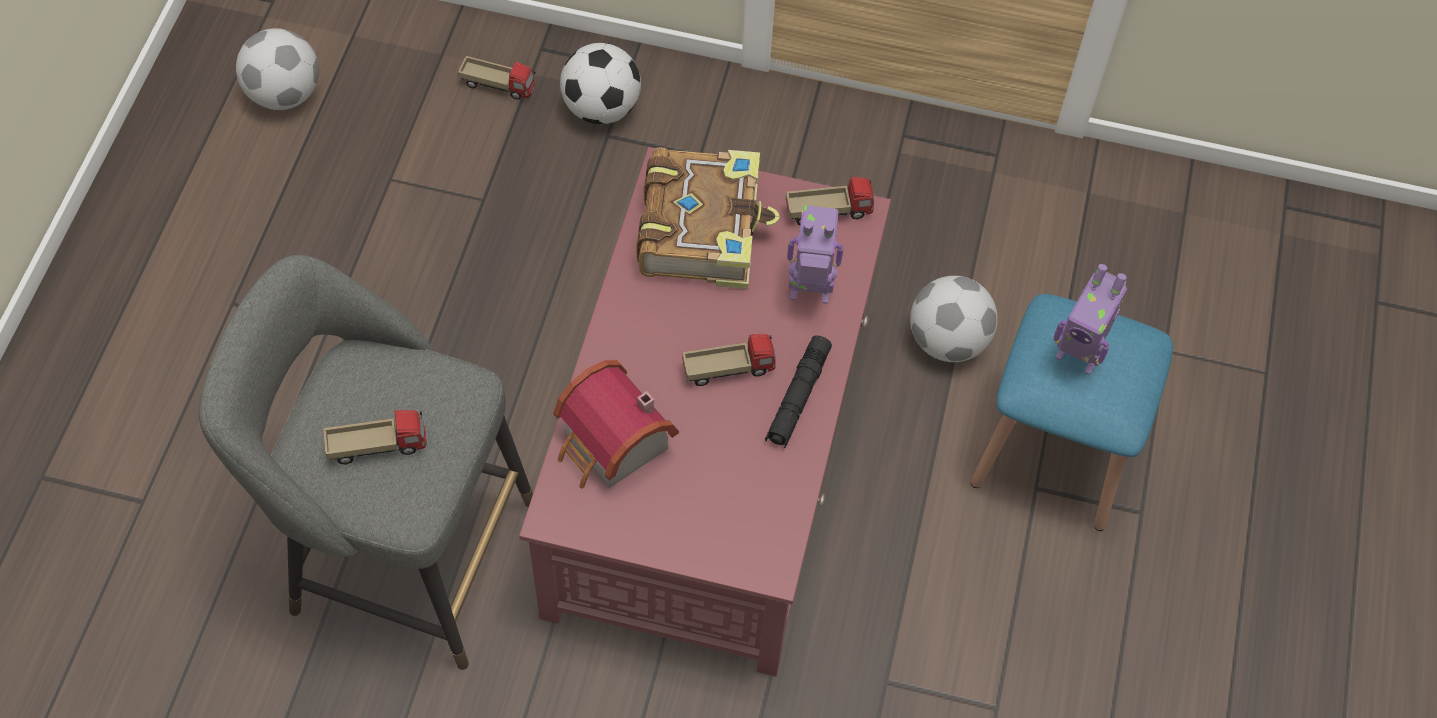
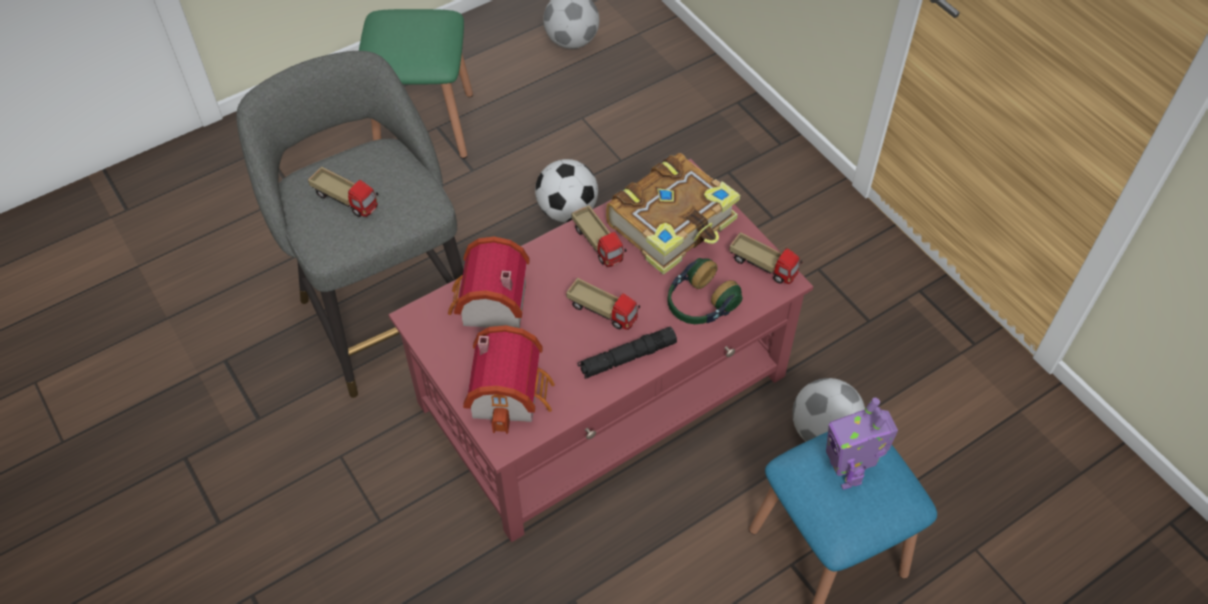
camera: 45 degrees right, 5 degrees down
(214, 310) = (424, 124): none -> green stool
(498, 85) = (692, 106): toy truck -> toy truck (598, 244)
(601, 108) = (740, 155): football -> football (567, 210)
(727, 516) = (511, 392): none -> toy house
(810, 294) = (699, 304): toy robot -> headphones

